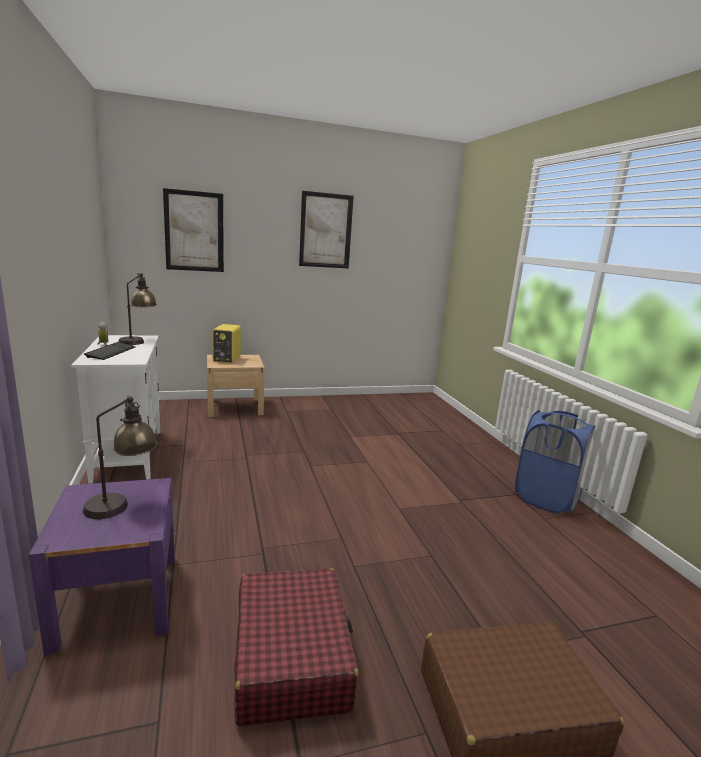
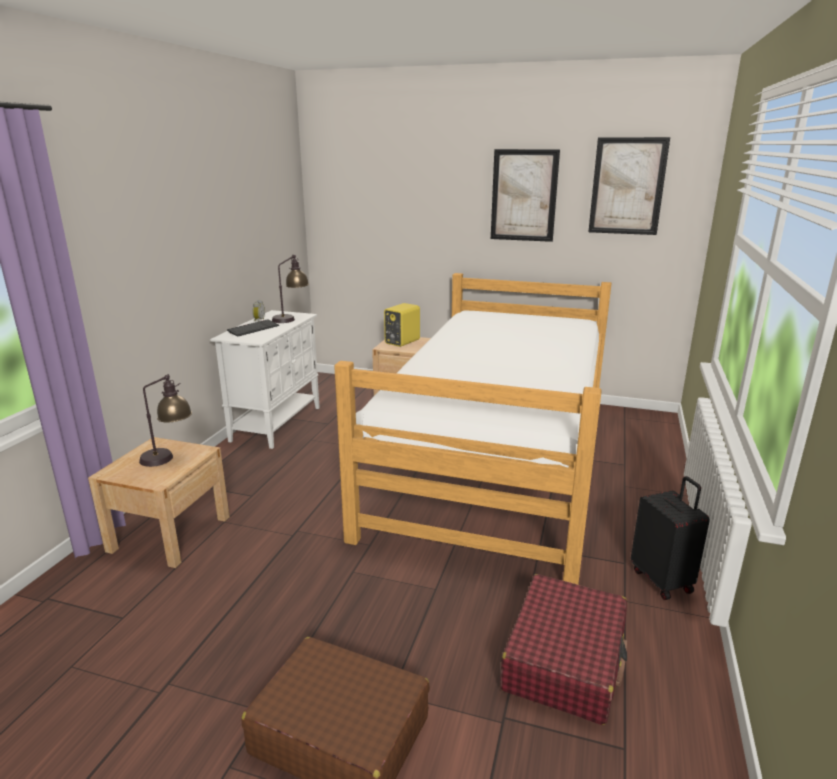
camera: 35 degrees right, 5 degrees up
(118, 599) = (170, 534): purple nightstand -> beige nightstand
(194, 231) = (380, 203): picture -> picture (627, 186)
(292, 655) = (233, 616): red suitcase -> red suitcase (565, 660)
(361, 445) = (497, 460): none -> bed
(546, 498) = (662, 580): blue laundry basket -> black suitcase

